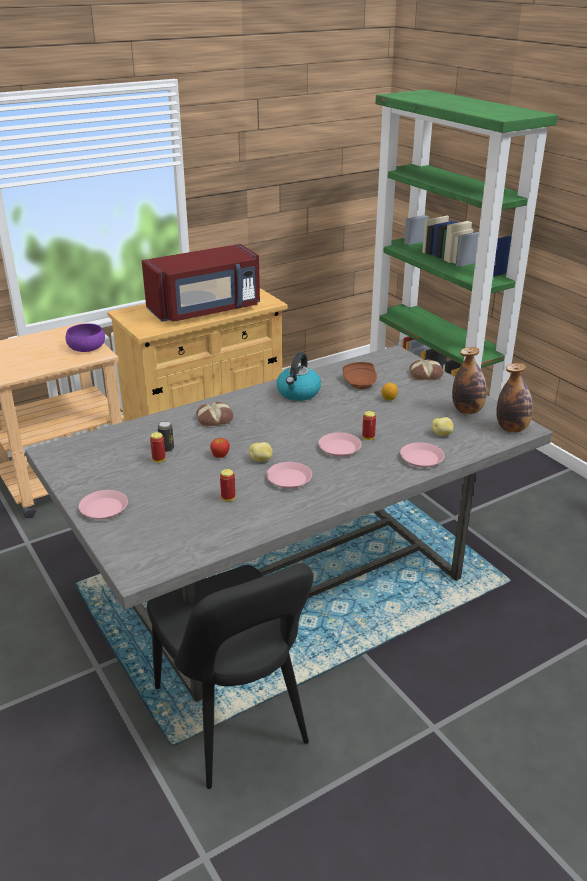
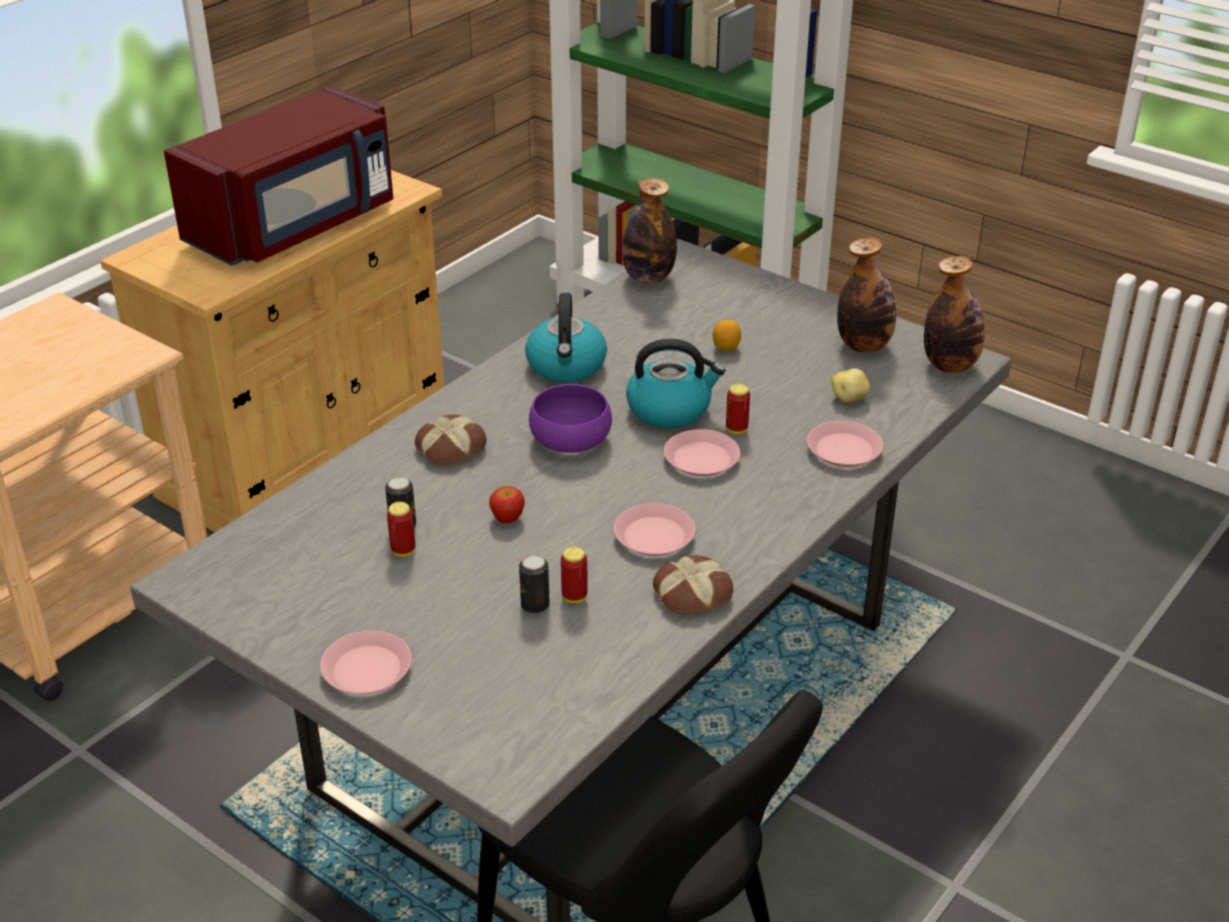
camera: 20 degrees left, 5 degrees up
(87, 347) = (108, 346): purple bowl -> purple bowl (571, 438)
(205, 498) = (535, 605): none -> can
(261, 460) = (584, 511): potato -> none
(339, 422) = (670, 409): none -> kettle
(360, 382) = (660, 325): brown plate -> none
(369, 360) = (648, 278): none -> bottle
(425, 374) = (757, 288): bread -> bread (692, 592)

